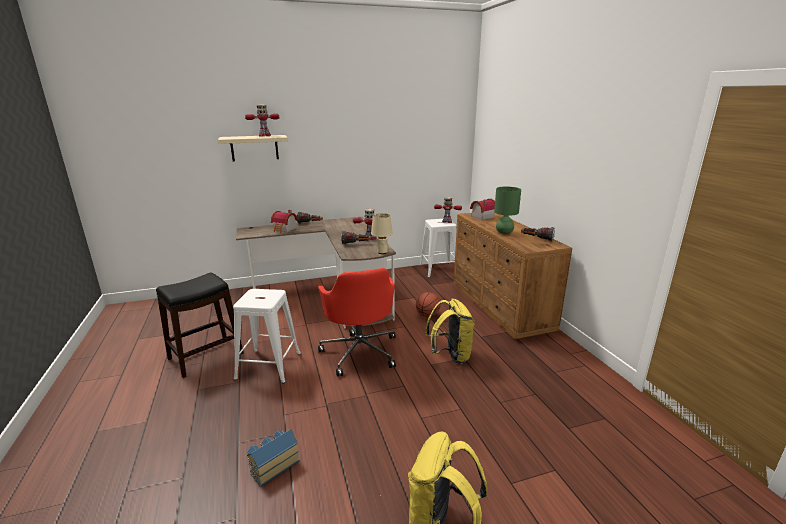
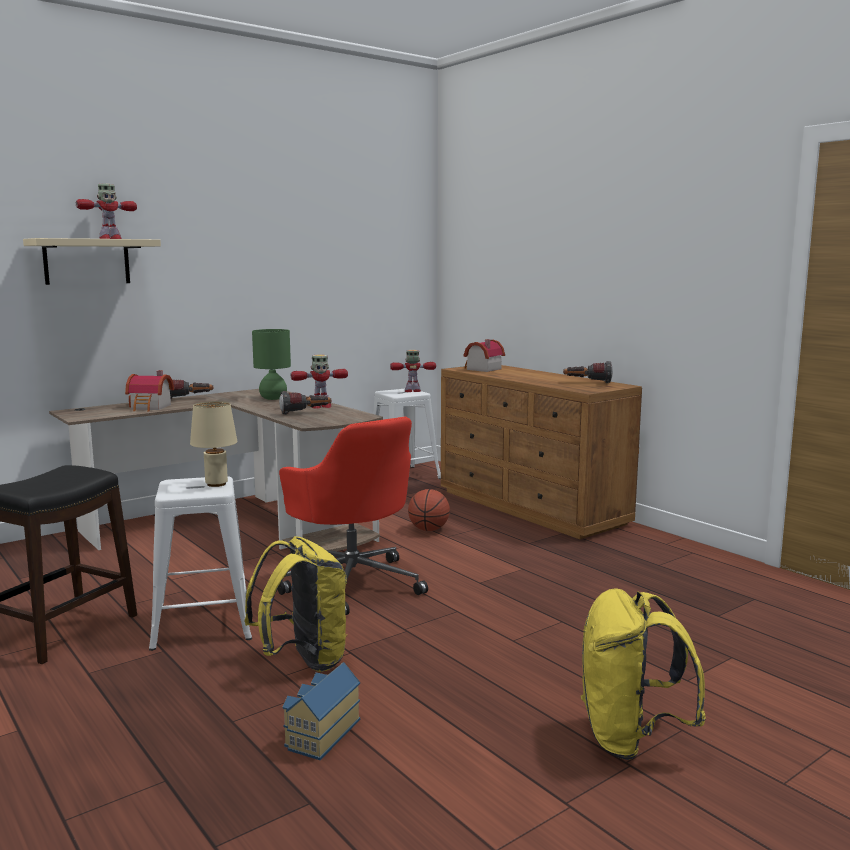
camera: 20 degrees left, 10 degrees down
(382, 252) = (361, 418): beige table lamp -> beige table lamp (217, 484)
(450, 356) = (501, 569): yellow backpack -> yellow backpack (303, 660)
(504, 232) = (534, 379): green table lamp -> green table lamp (273, 398)

